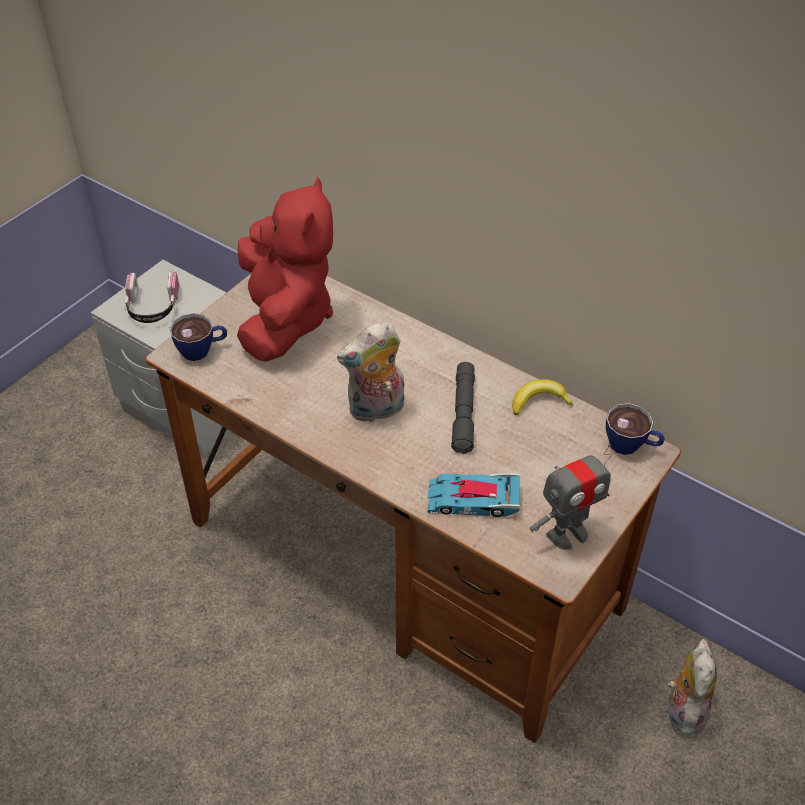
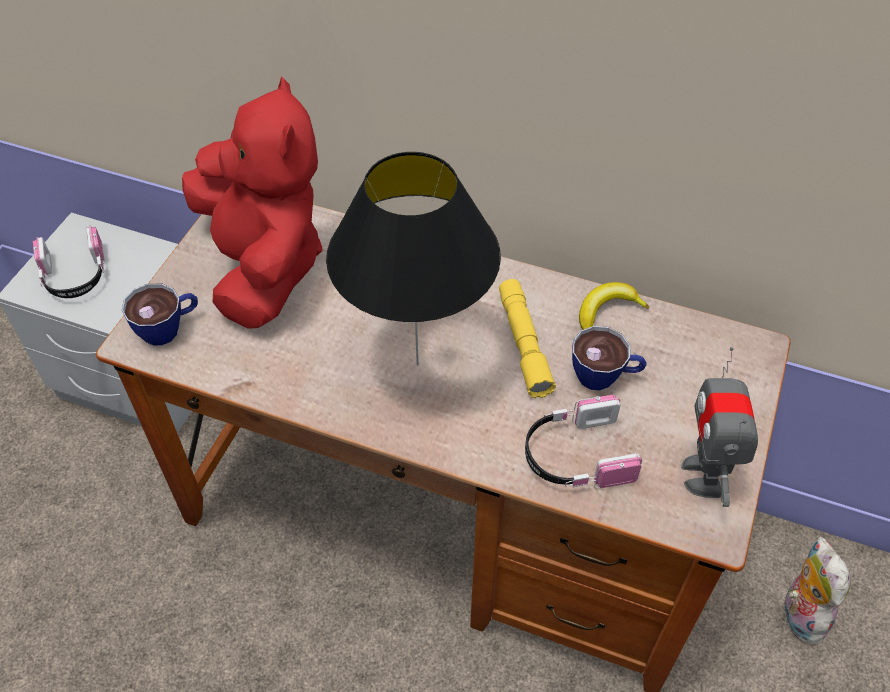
camera: 15 degrees left, 5 degrees up
(376, 410) = (417, 364): plush toy -> black table lamp
(463, 413) = (524, 344): grey flashlight -> yellow flashlight
(472, 499) = (575, 456): toy car -> headphones
(567, 533) = (704, 475): toy robot -> toy robot turned 135 degrees clockwise
(631, 446) = (733, 344): cup -> cup (605, 376)

